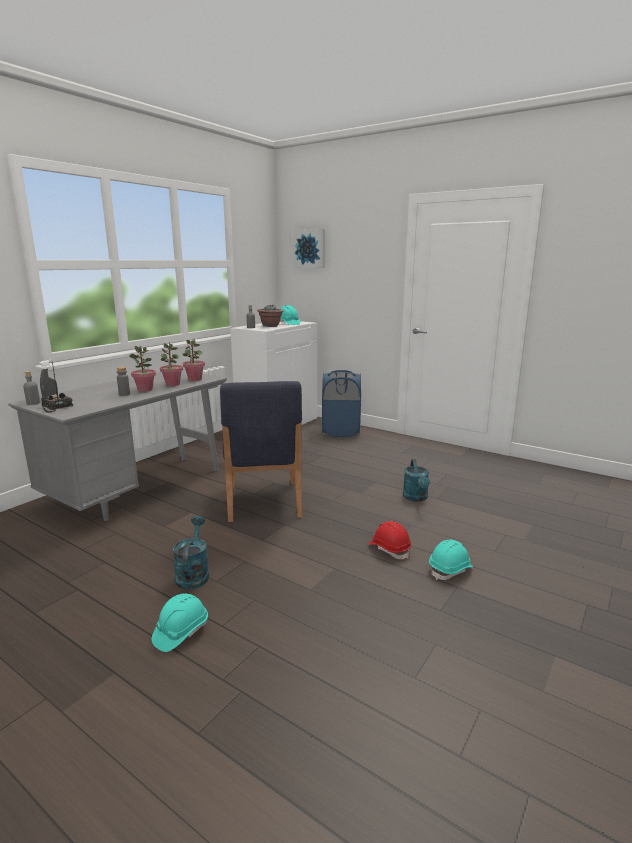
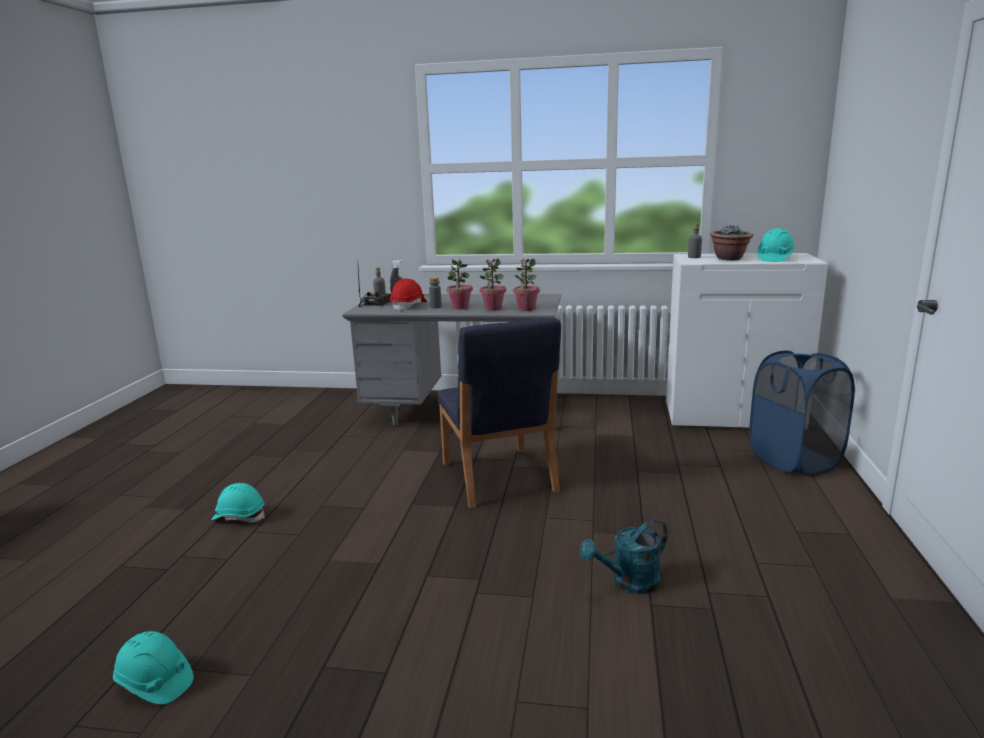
camera: 65 degrees right, 0 degrees up
(193, 574) = (328, 491): turquoise watering can -> none
(263, 501) = (498, 477): blue chair -> blue chair turned 75 degrees counterclockwise
(310, 249) = (854, 130): picture -> none
(389, 549) = (449, 593): red hard hat -> red hard hat (409, 306)
(450, 570) = (427, 659): turquoise hard hat -> turquoise hard hat (154, 683)

